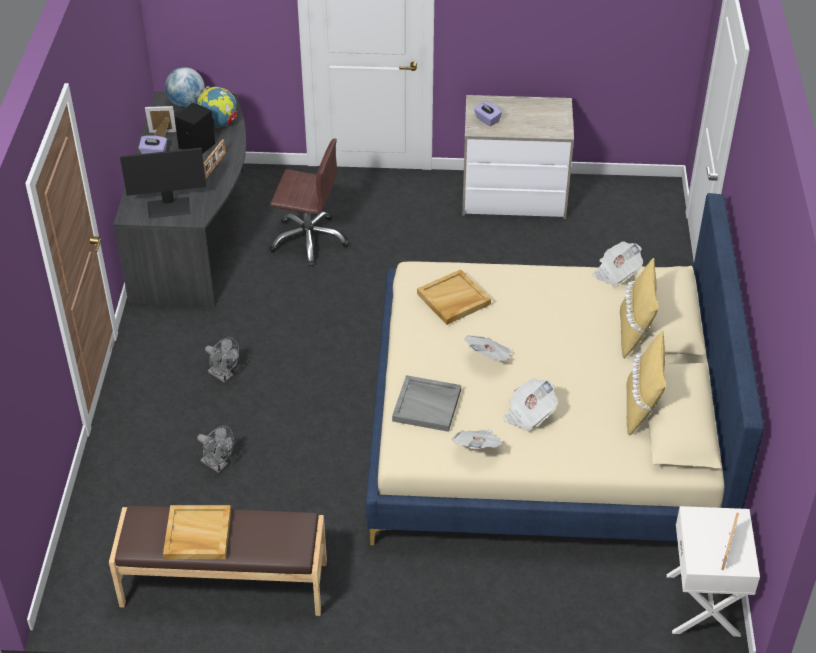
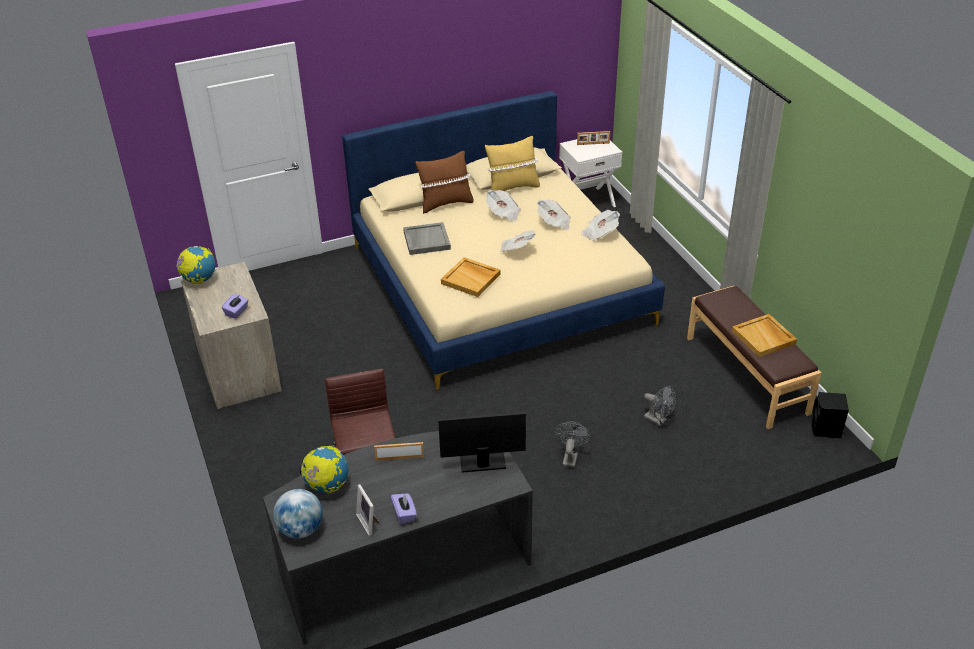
camera: 115 degrees left, 5 degrees down
(169, 207) = (482, 462): monitor -> monitor turned 60 degrees counterclockwise
(196, 146) = (375, 486): black speaker -> black speaker (825, 430)
(218, 465) = (658, 420): grey fan -> grey fan turned 120 degrees clockwise
(427, 405) = (581, 262): grey tray -> grey tray (426, 240)
(558, 107) = (199, 280): none -> globe
(616, 273) = (388, 223): newspaper -> newspaper (503, 213)
(634, 333) = (445, 203): yellow pillow -> brown pillow

